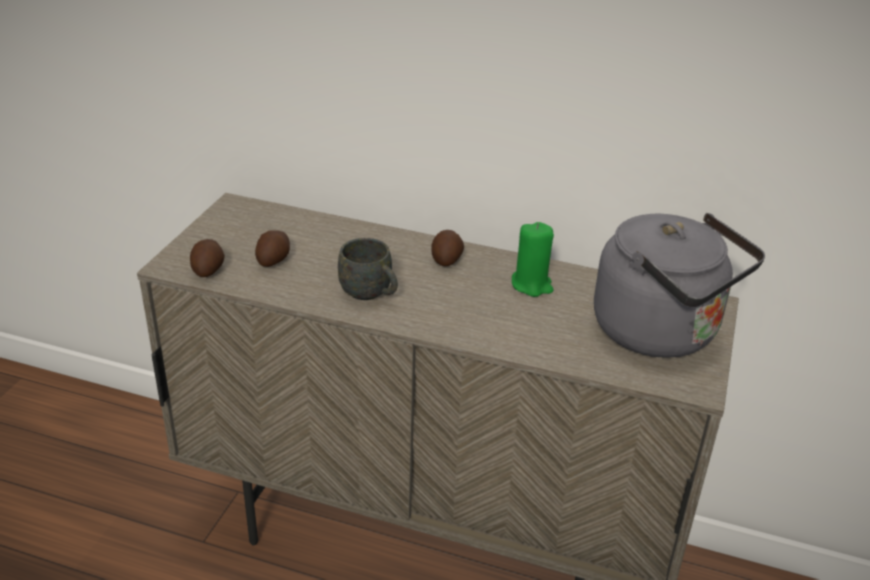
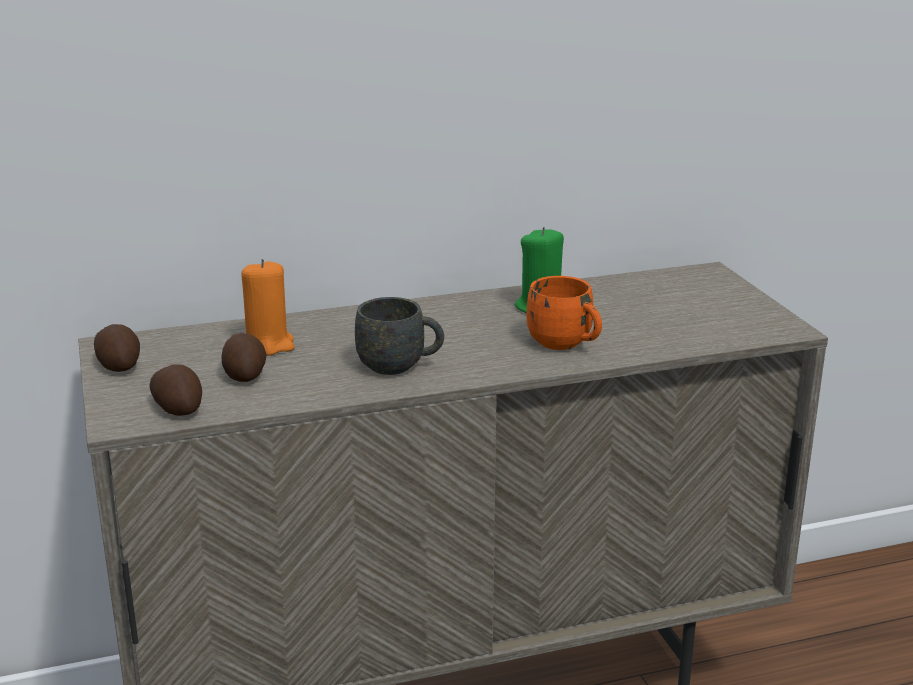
camera: 35 degrees left, 10 degrees down
(317, 242) = (269, 344): none -> orange candle
(447, 258) = (429, 314): potato -> potato (119, 364)
(503, 325) = (566, 344): none -> orange mug
(662, 333) = (703, 304): grey kettle -> none

